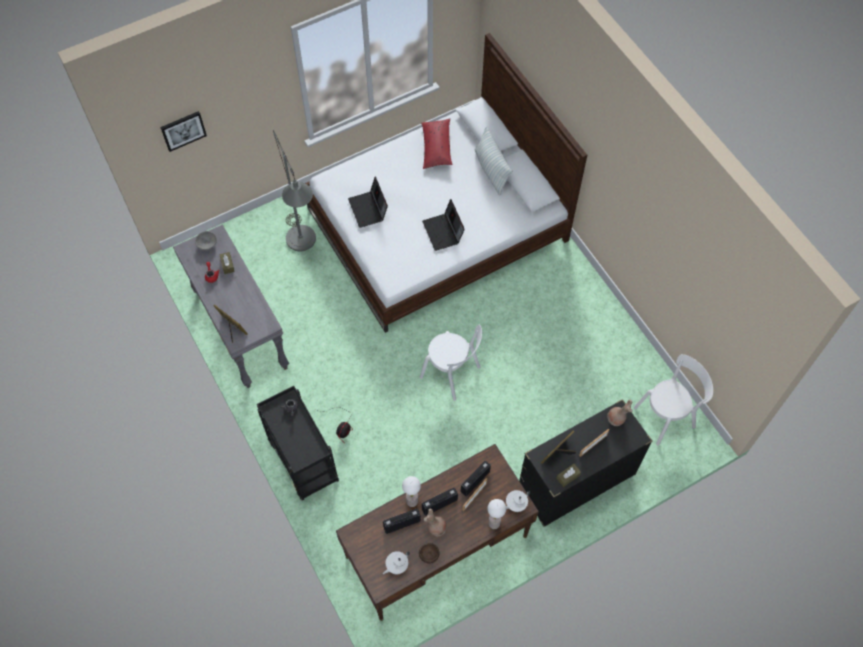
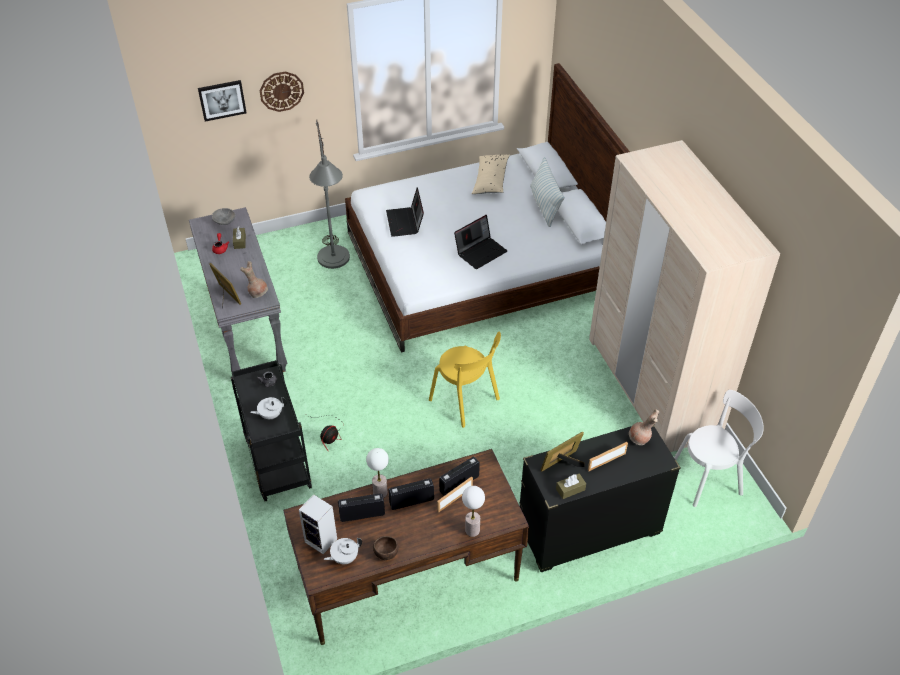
camera: 10 degrees right, 15 degrees down
(236, 110) = (281, 91): none -> wall clock
(375, 553) = (322, 540): none -> speaker
(436, 147) = (490, 180): red pillow -> beige pillow
(436, 527) = (402, 524): brown vase -> brown vase (258, 293)
(443, 232) = (481, 251): laptop -> laptop turned 120 degrees counterclockwise
(452, 374) = (466, 401): white chair -> yellow chair
(515, 504) = (502, 514): white teapot -> white teapot (270, 415)
(608, 333) = (652, 386): none -> beige wardrobe

